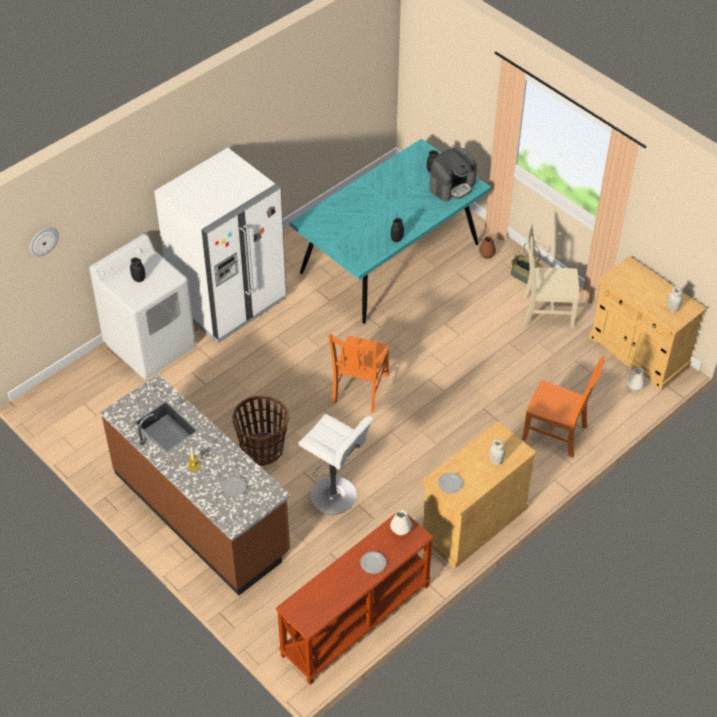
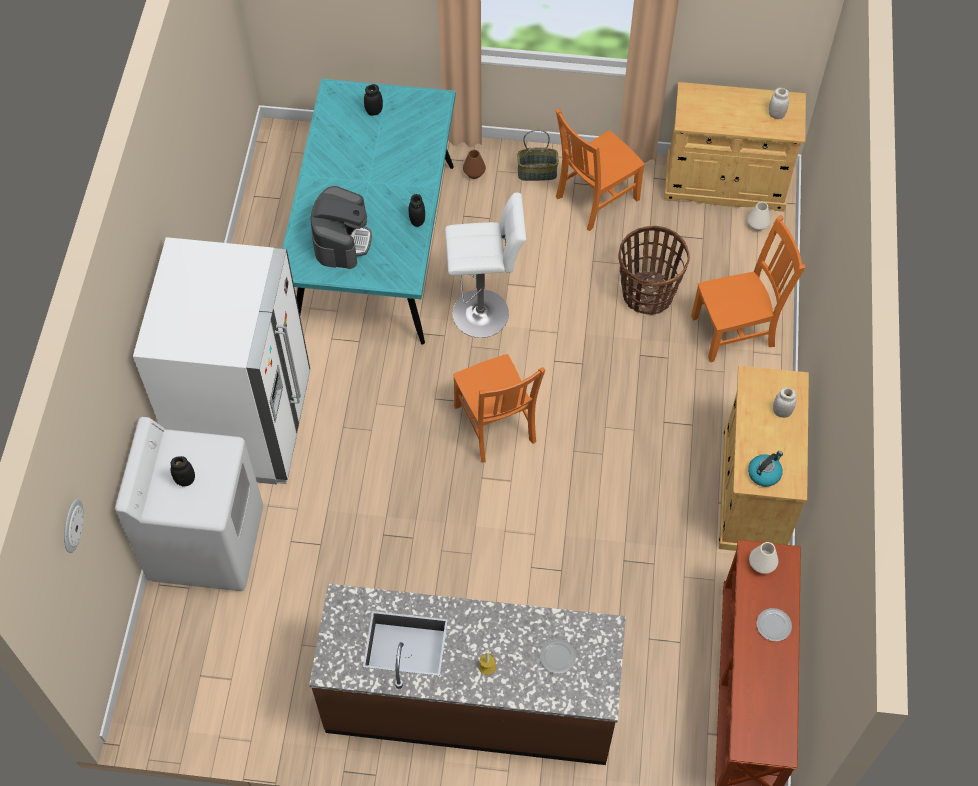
camera: 40 degrees left, 10 degrees up
(262, 449) = (462, 574): basket -> basket (647, 293)
(336, 497) = (592, 569): white stool -> white stool (485, 313)
(450, 483) = (764, 473): plate -> kettle
(452, 185) = (412, 116): coffee machine -> coffee machine (342, 240)
(545, 311) = (595, 199): beige chair -> orange chair

